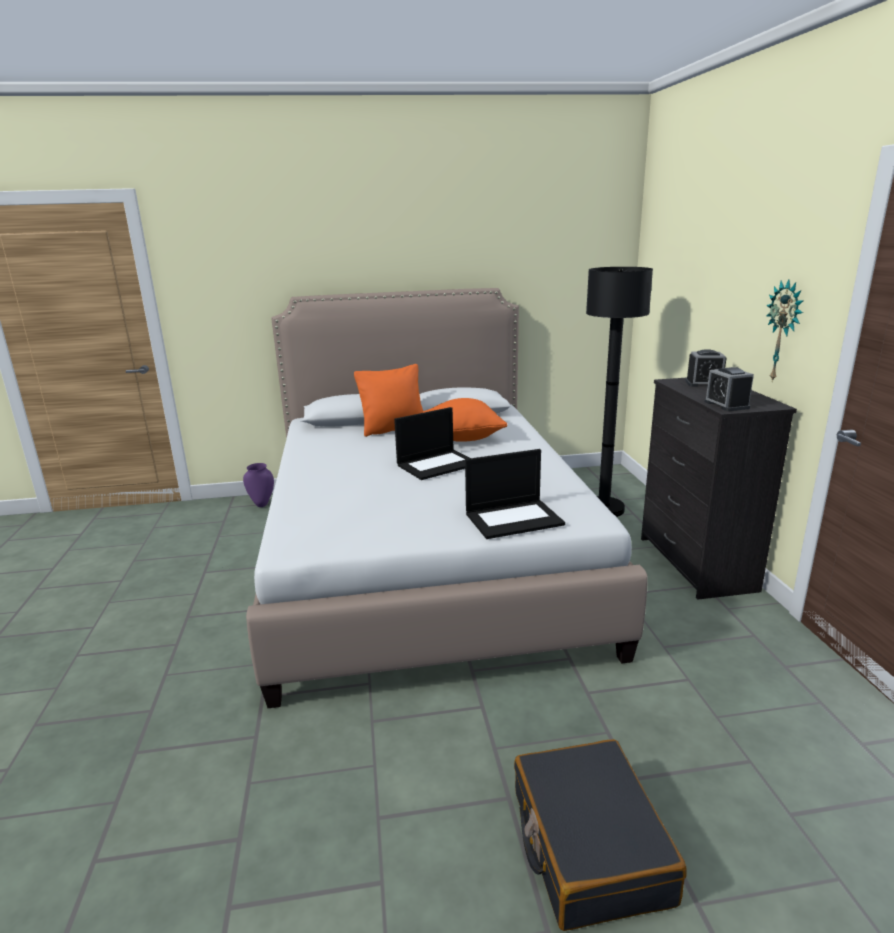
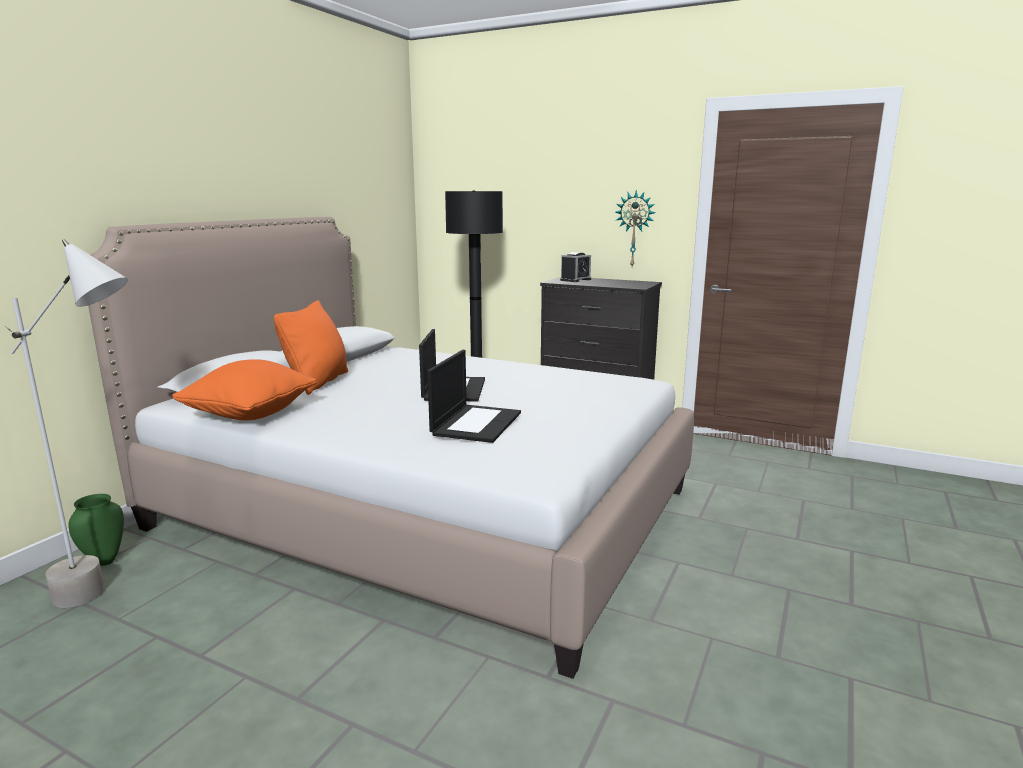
camera: 55 degrees left, 5 degrees down
(235, 524) = (114, 596): none -> grey floor lamp
(261, 505) = (104, 561): purple vase -> green vase
(463, 437) = (406, 370): orange pillow -> orange pillow (250, 415)
(514, 518) = (611, 396): laptop -> laptop (476, 423)
(588, 845) = (849, 577): black suitcase -> none
(726, 405) = (630, 286): alarm clock -> none

